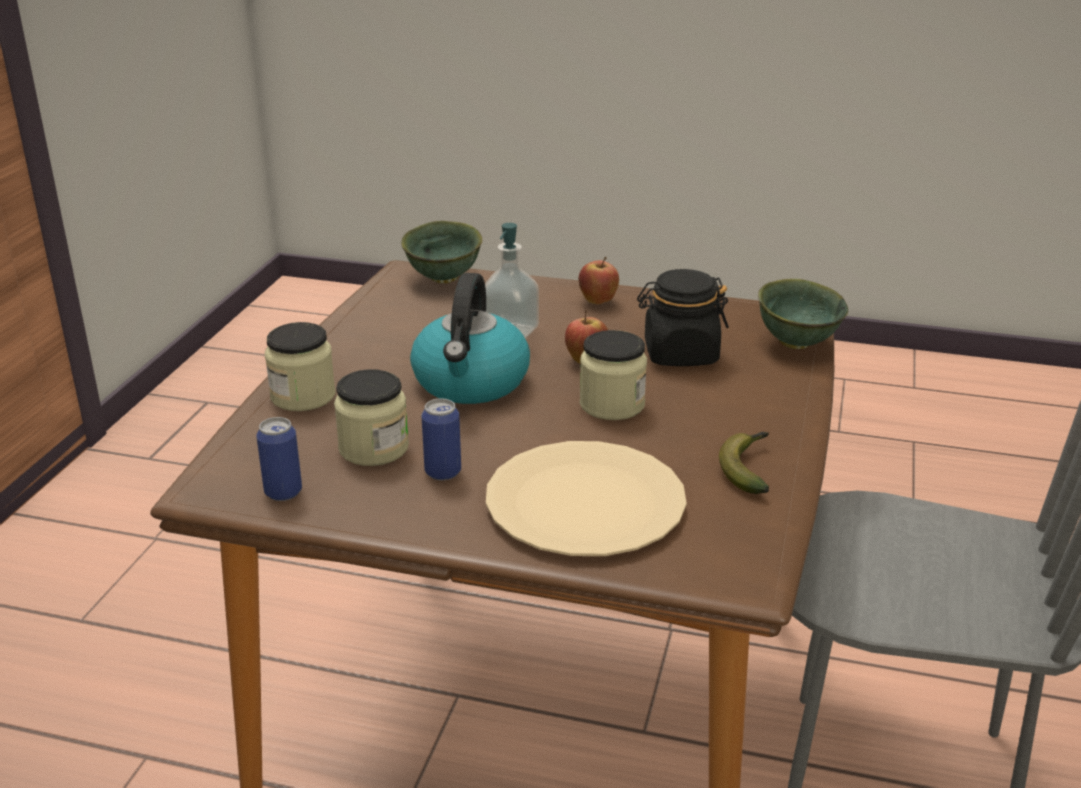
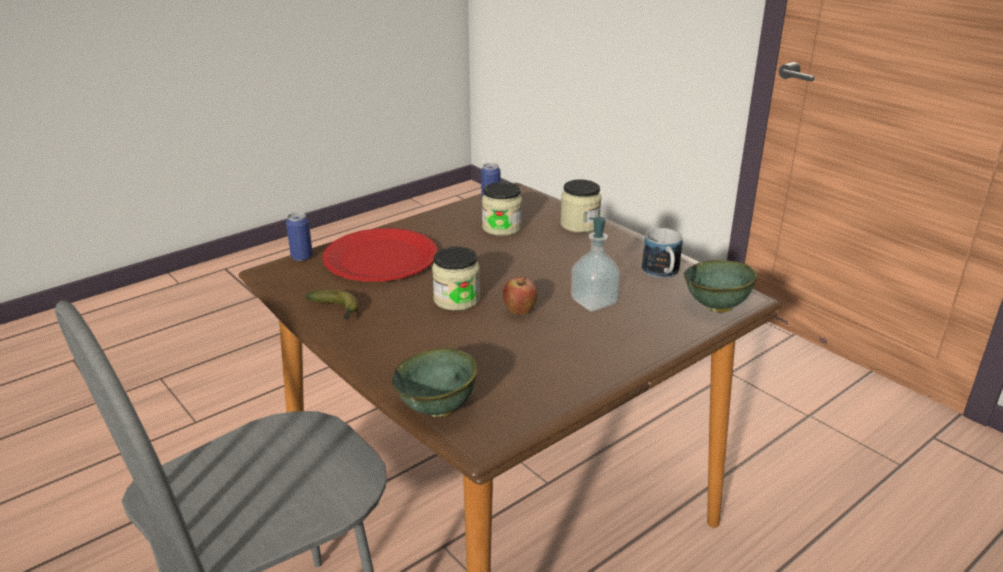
camera: 125 degrees right, 0 degrees up
(399, 315) = (662, 274): none -> mug
(443, 472) = (457, 236): can -> can (302, 257)
(471, 383) = (539, 269): kettle -> none
(584, 503) = (381, 258): beige plate -> red plate
(598, 302) = (609, 353): apple -> none
(680, 354) = (486, 350): black jar -> none

